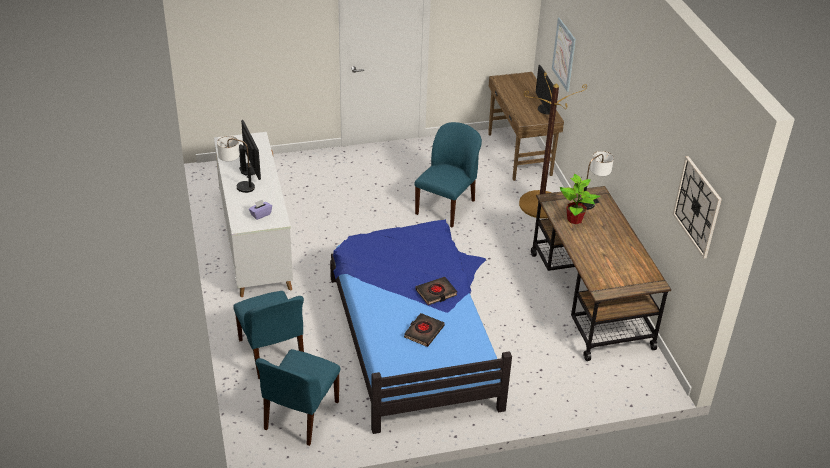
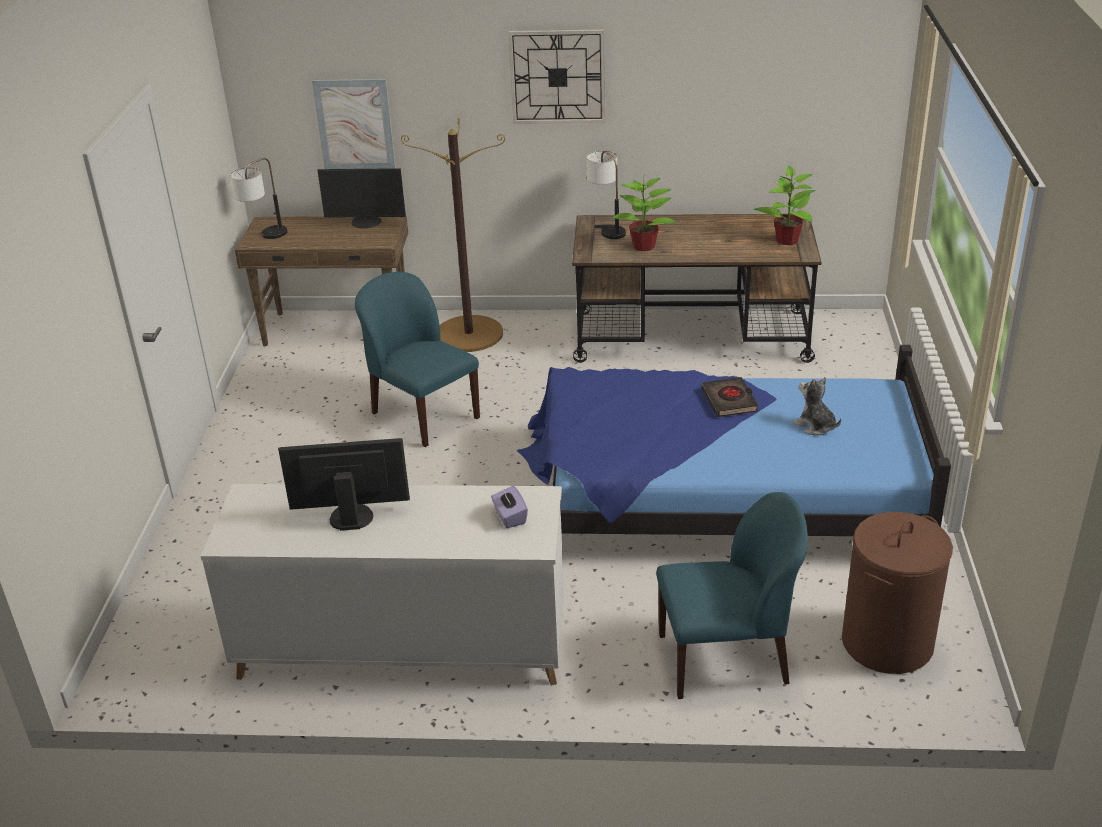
camera: 70 degrees left, 5 degrees down
(237, 185) = (397, 537): table lamp -> table lamp (264, 238)
(300, 416) = (887, 643): blue chair -> brown laundry basket
(423, 332) = (815, 426): black book -> plush toy
(619, 282) = (786, 240): none -> potted plant
(697, 206) = (827, 75): wall clock -> wall clock (557, 76)

